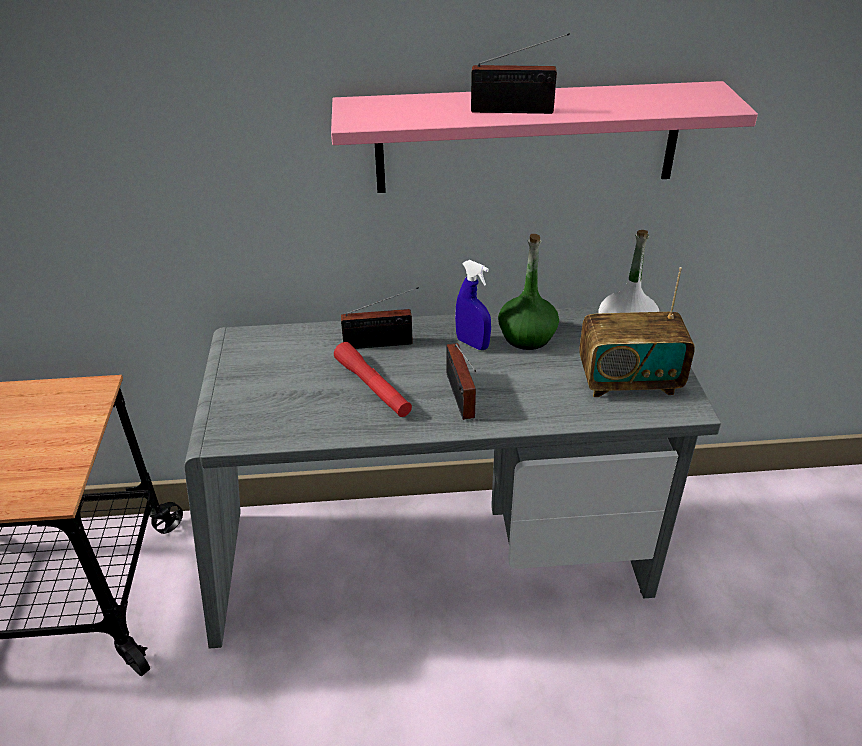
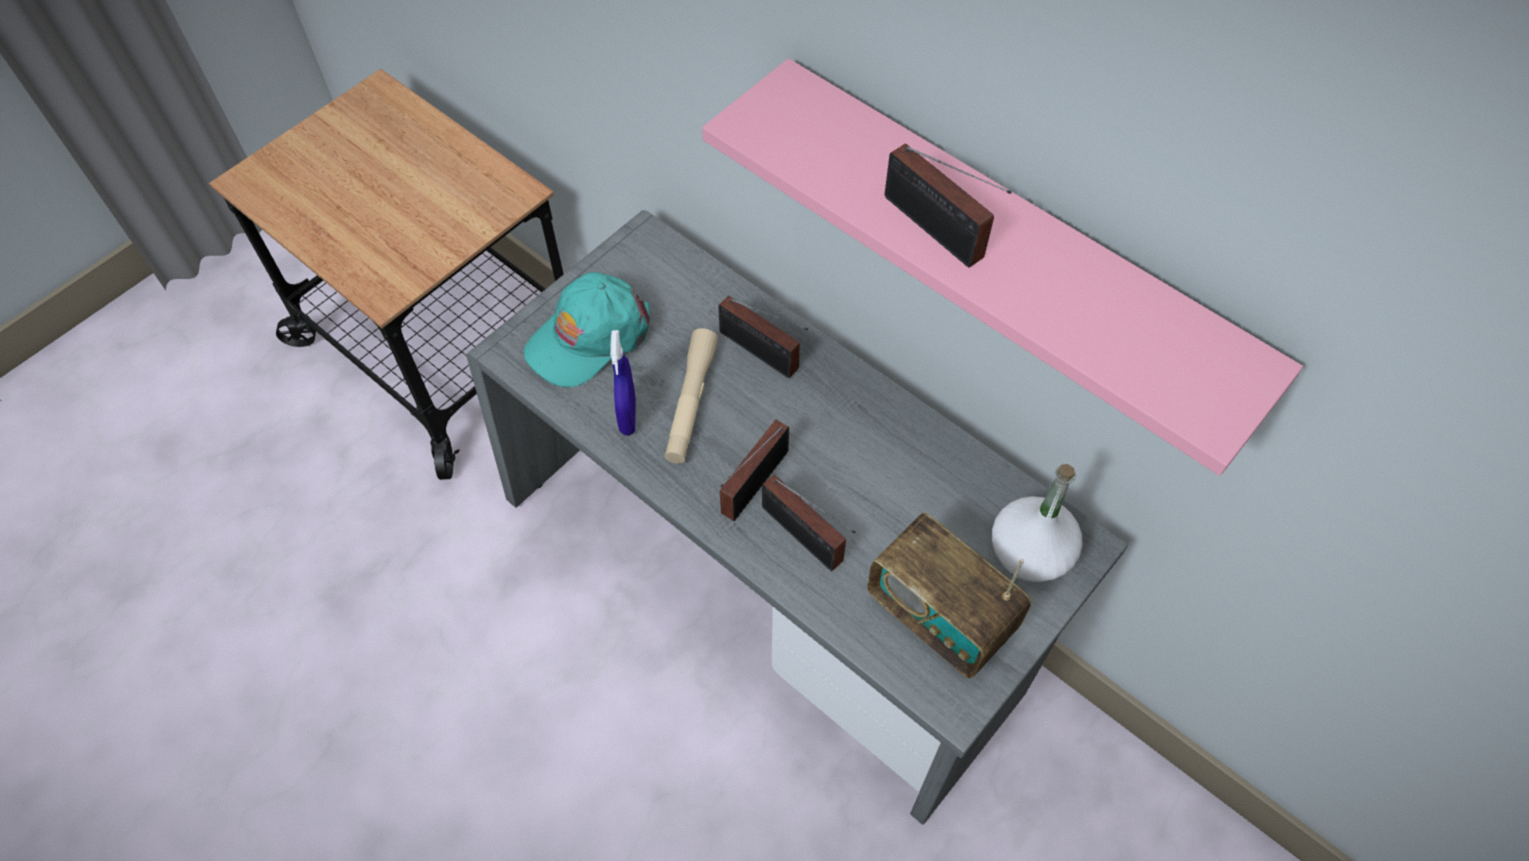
camera: 45 degrees right, 20 degrees up
(265, 399) = (588, 337): none -> turquoise cap
(372, 387) = (691, 402): red flashlight -> beige flashlight
(472, 344) = (847, 428): blue spray bottle -> blue spray bottle (628, 416)
(521, 399) = (805, 539): none -> radio
(527, 337) = (914, 467): green bottle -> none

